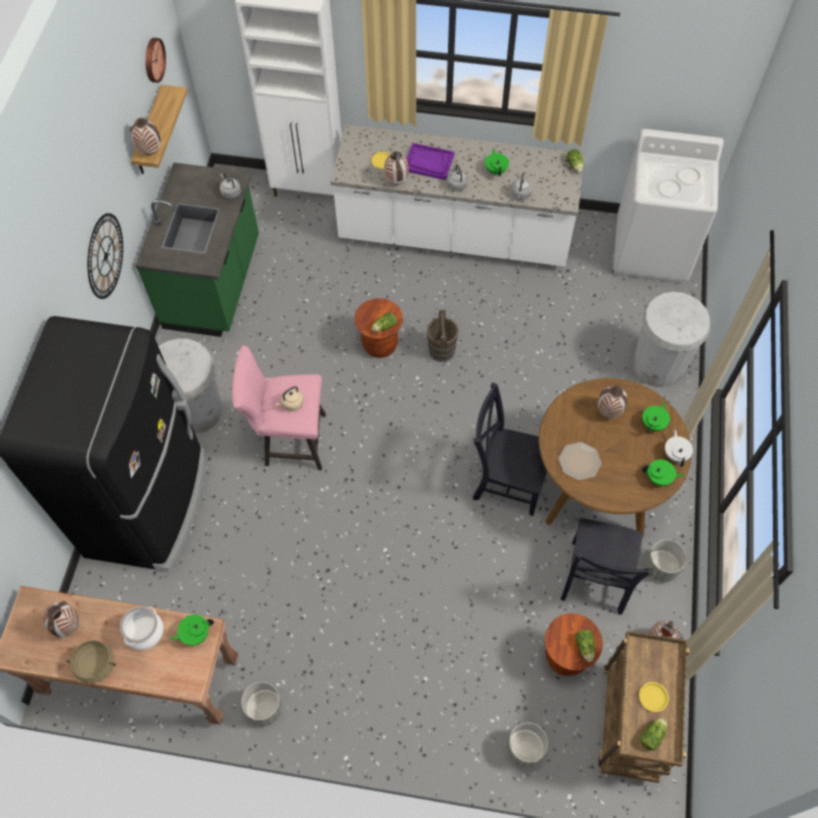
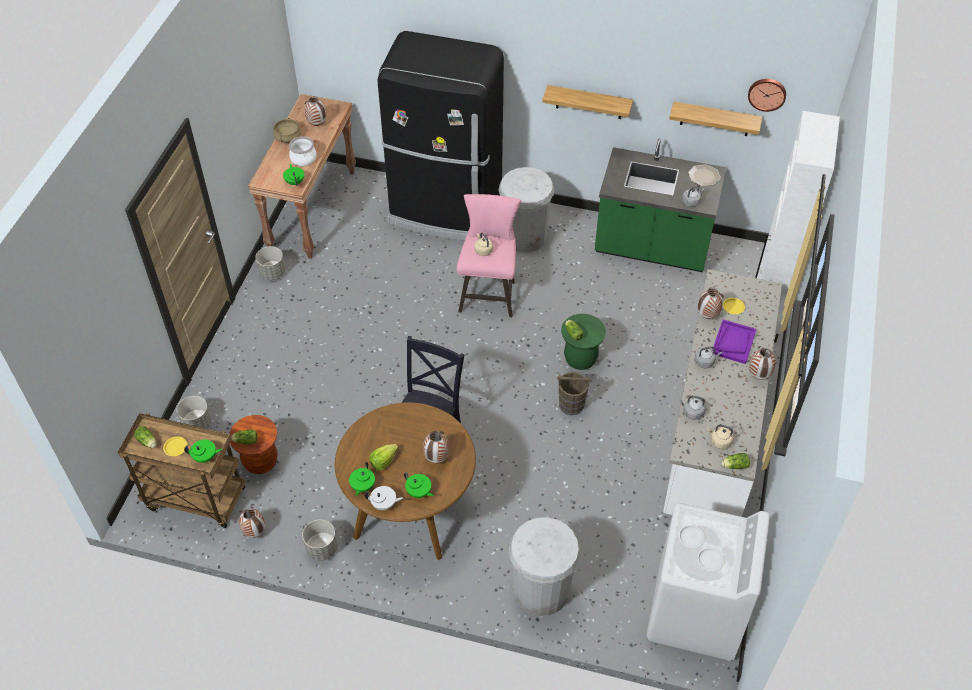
camera: 95 degrees right, 10 degrees down
(105, 256) = (589, 102): wall clock -> shelf
(151, 152) = (682, 112): vase -> vase (759, 376)
(380, 345) = (580, 359): brown stool -> green stool
(496, 170) = (725, 396): green teapot -> green teapot (205, 457)
(550, 175) = (719, 441): none -> beige kettle
(579, 462) = (390, 428): plate -> plate (703, 176)
(595, 580) = (321, 493): black chair -> none
(623, 462) = (383, 461): none -> lettuce

